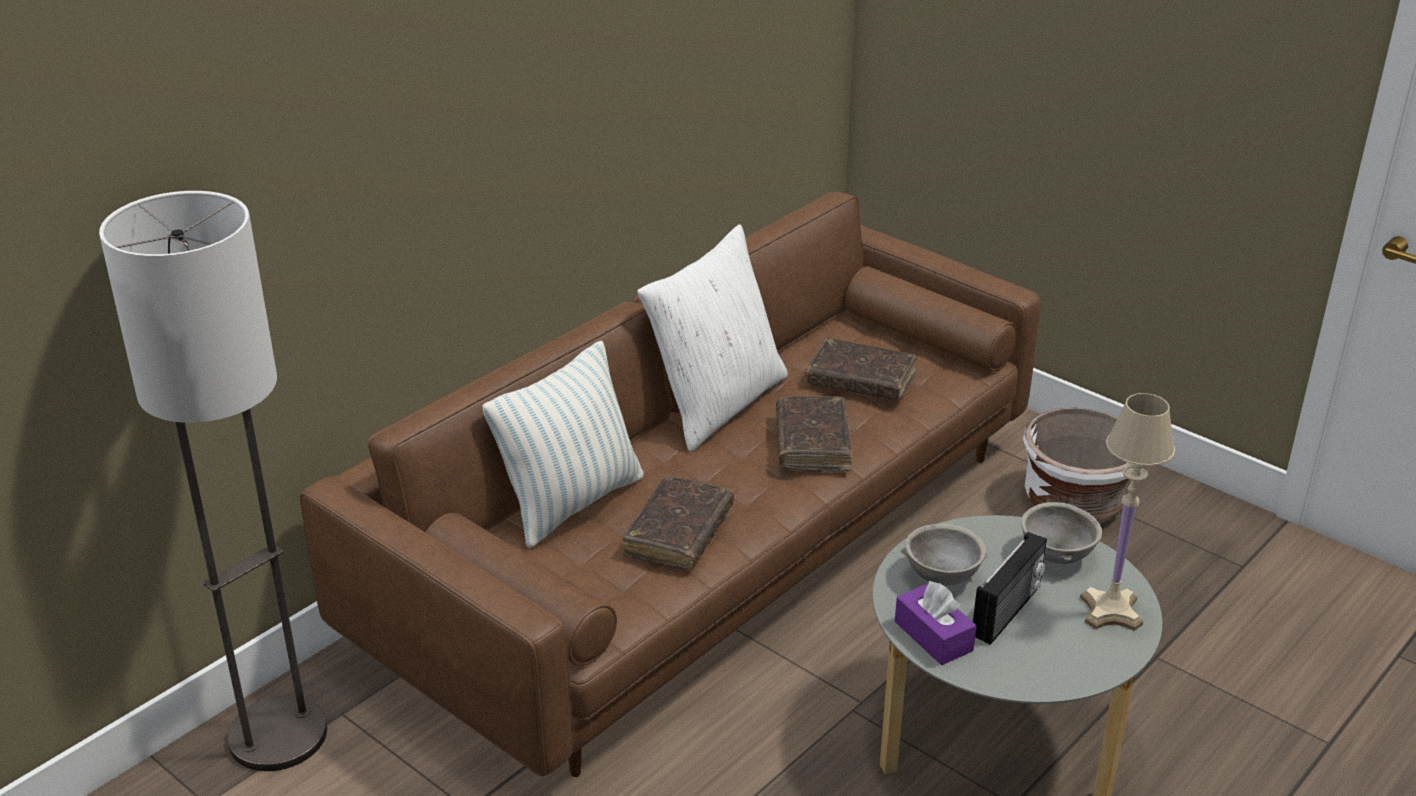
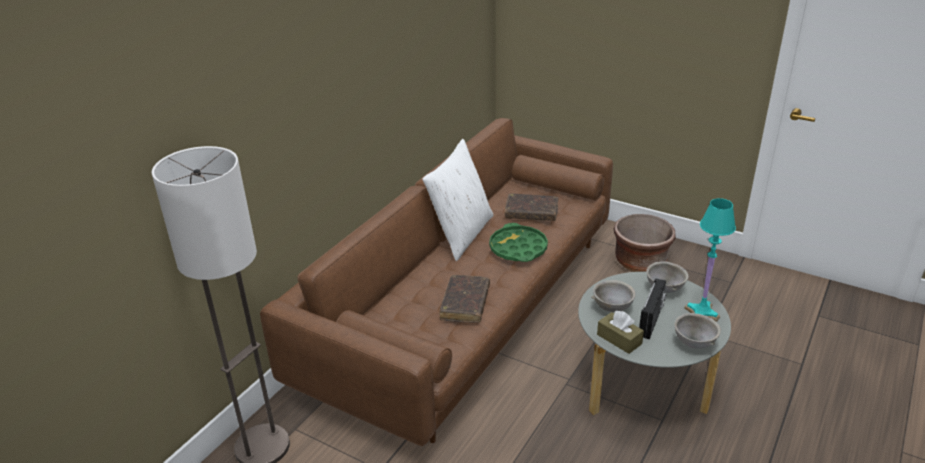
camera: 10 degrees left, 0 degrees up
(571, 503) = (402, 296): pillow -> none
(812, 443) = (518, 248): brown book -> green tray
(933, 636) = (619, 339): purple tissue box -> brown tissue box
(1073, 503) = (640, 262): white planter -> brown planter
(1074, 664) = (694, 343): none -> grey bowl
(1111, 611) = (702, 313): beige table lamp -> turquoise table lamp

